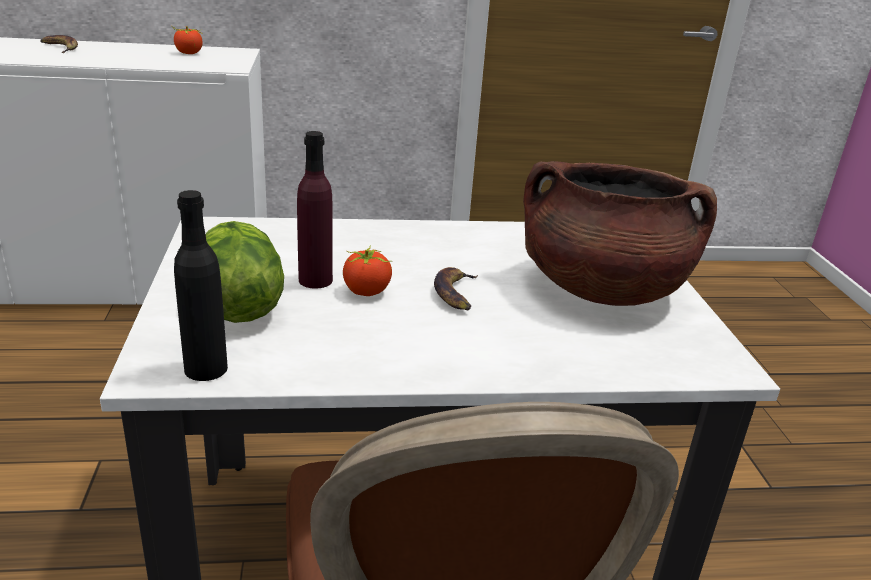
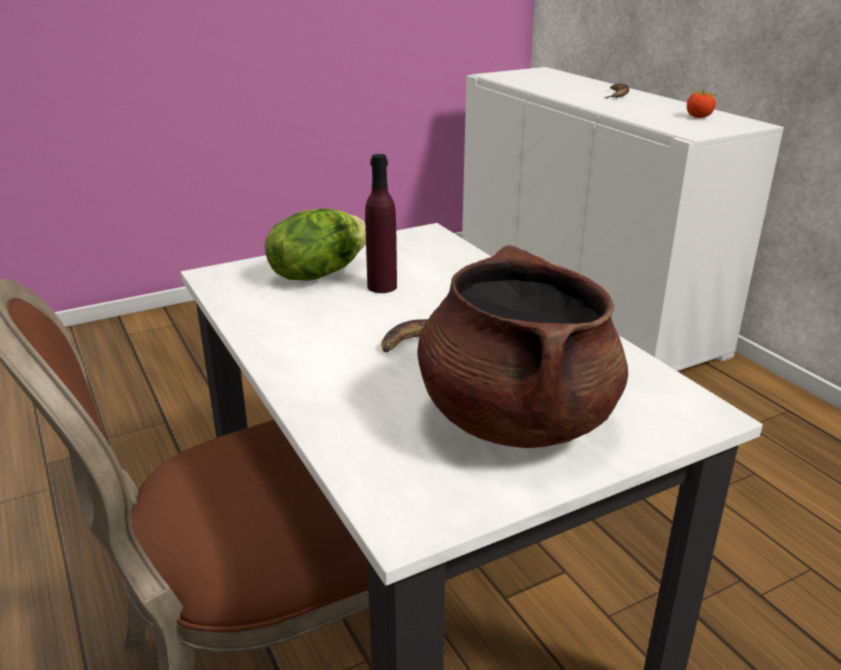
camera: 70 degrees right, 0 degrees up
(206, 369) = (227, 286): black bottle -> none
(366, 292) = (382, 308): tomato -> none

